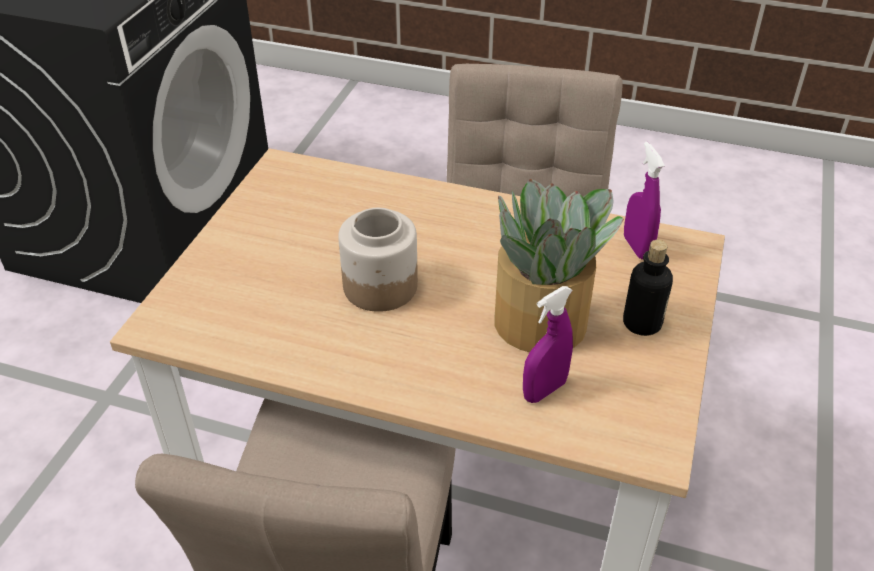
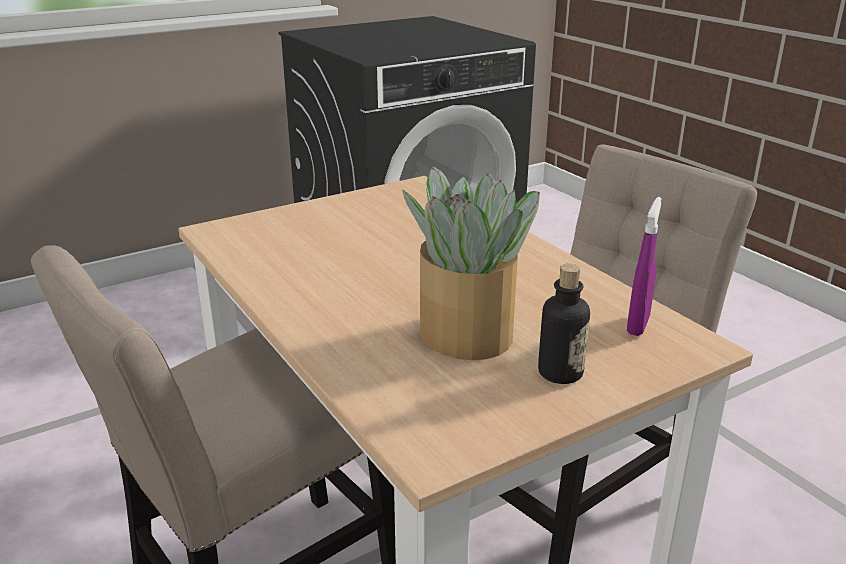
camera: 40 degrees right, 15 degrees down
(379, 286) = (378, 265): jar -> none
(544, 390) = (401, 373): purple spray bottle -> none

